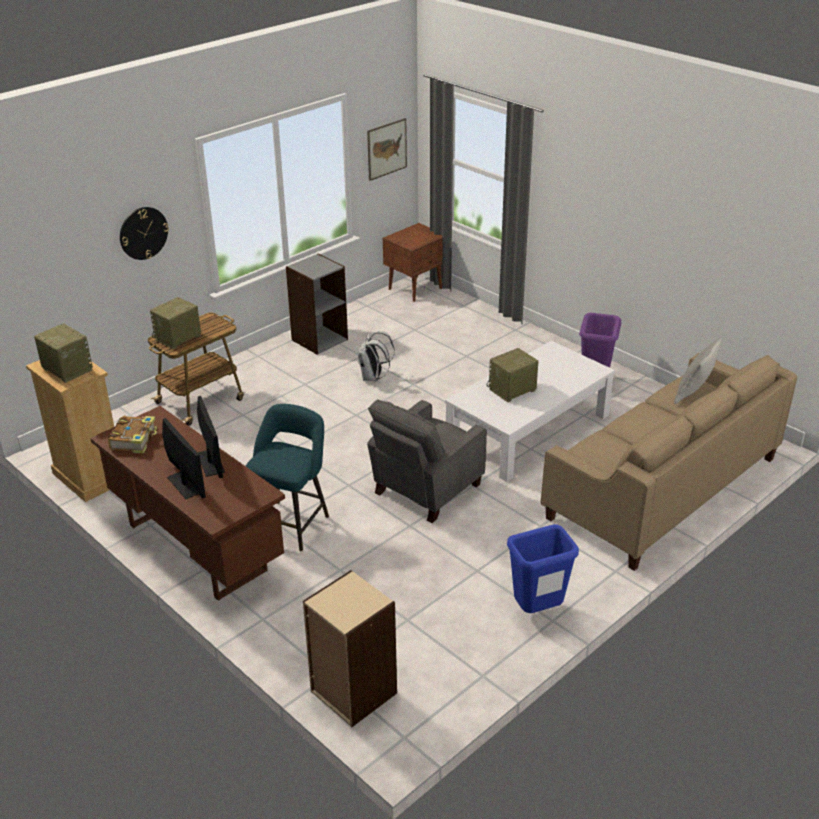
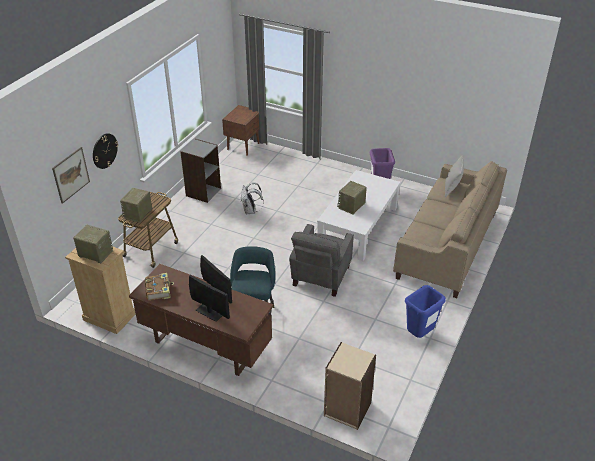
camera: 20 degrees left, 5 degrees up
(387, 149) = (220, 63): picture -> picture (71, 175)

